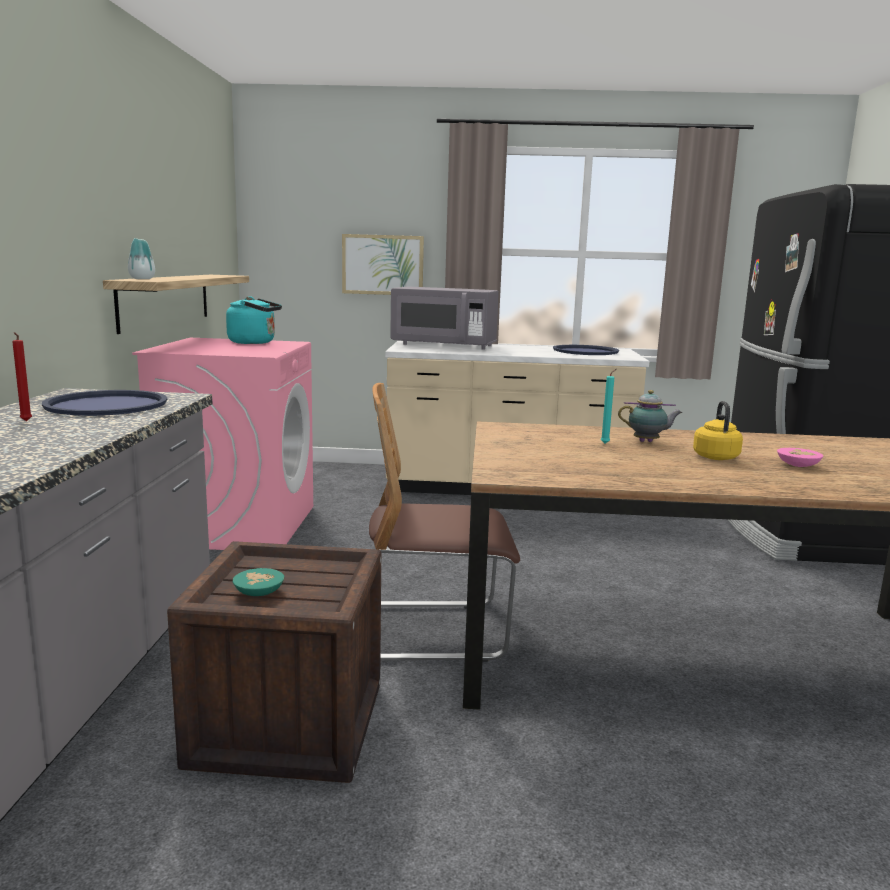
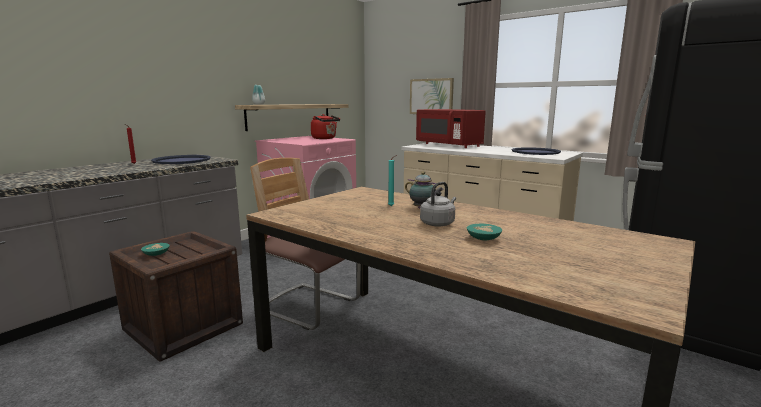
camera: 35 degrees right, 0 degrees up
(255, 342) = (325, 138): turquoise kettle -> red kettle
(444, 345) = (448, 145): grey microwave -> red microwave
(715, 456) = (438, 223): yellow kettle -> grey kettle
(799, 465) = (484, 239): pink bowl -> turquoise bowl

